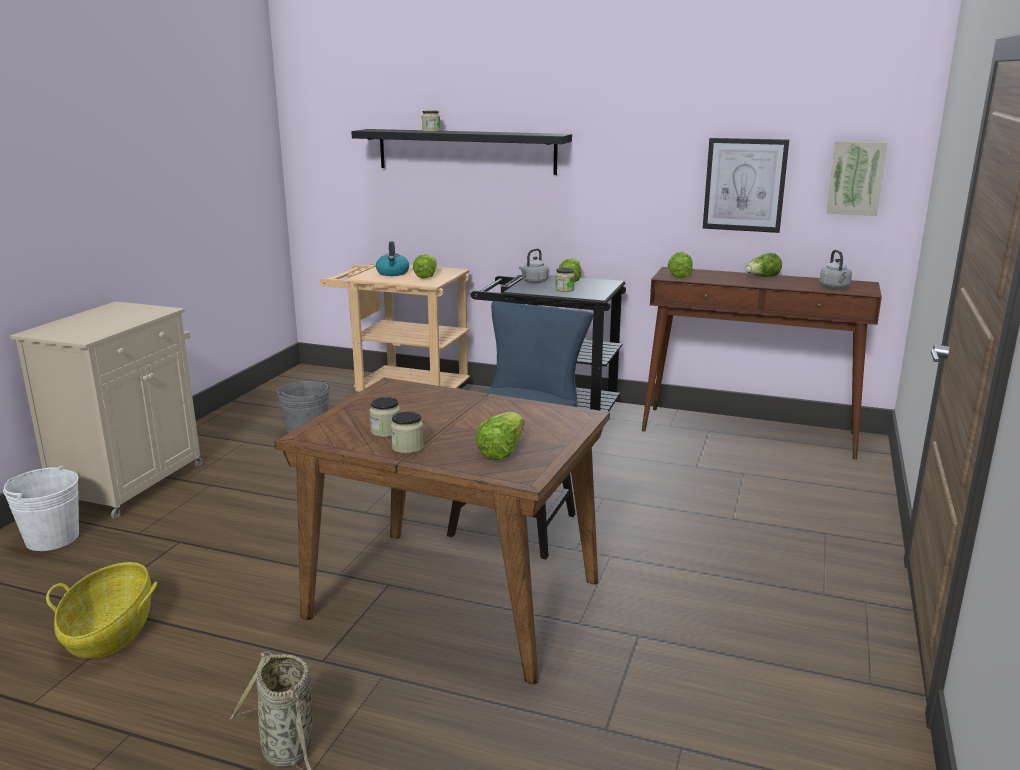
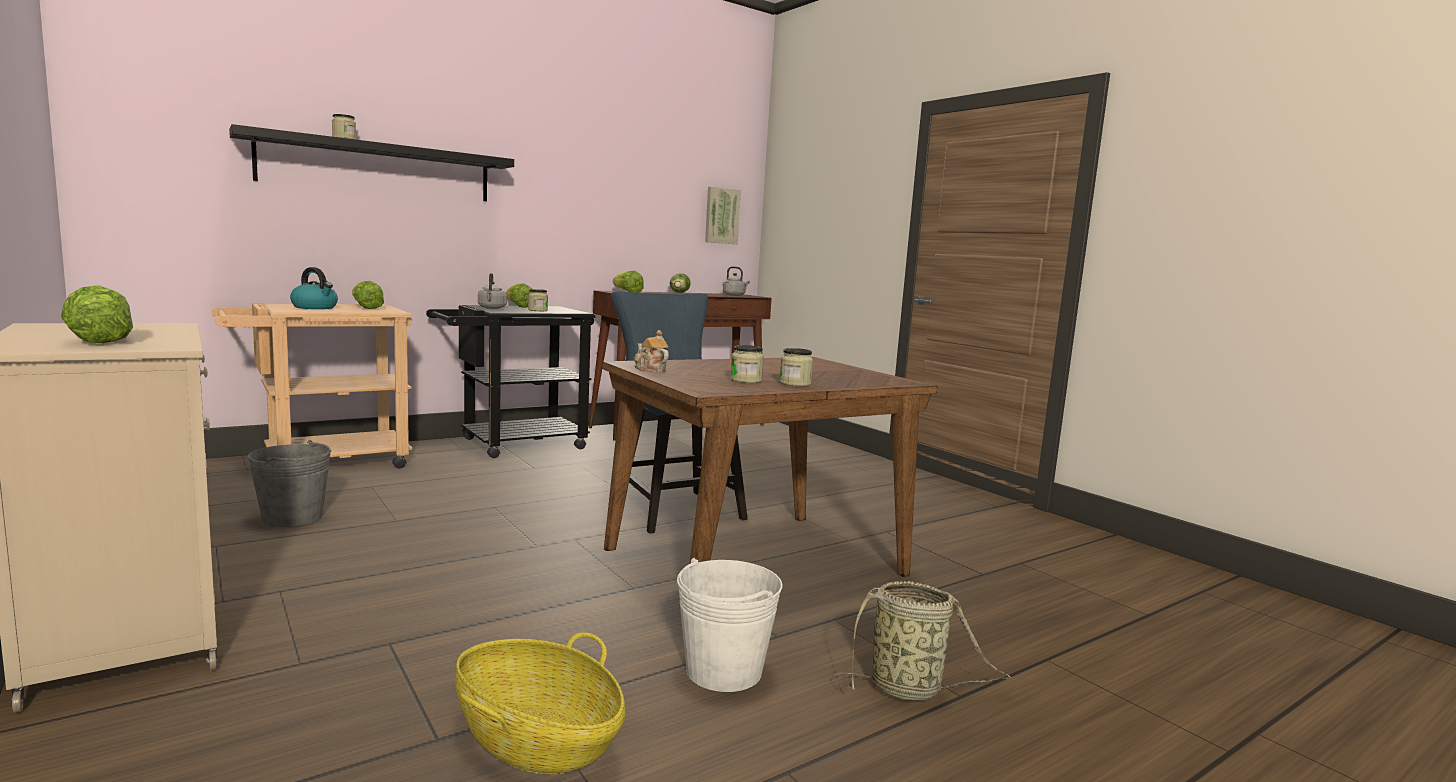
camera: 55 degrees left, 10 degrees down
(52, 538) = (147, 733): white bucket -> white bucket (723, 671)
(370, 398) = (650, 370): none -> teapot
(502, 451) = (846, 376): lettuce -> lettuce (104, 340)
(744, 185) = (650, 218): picture -> none

